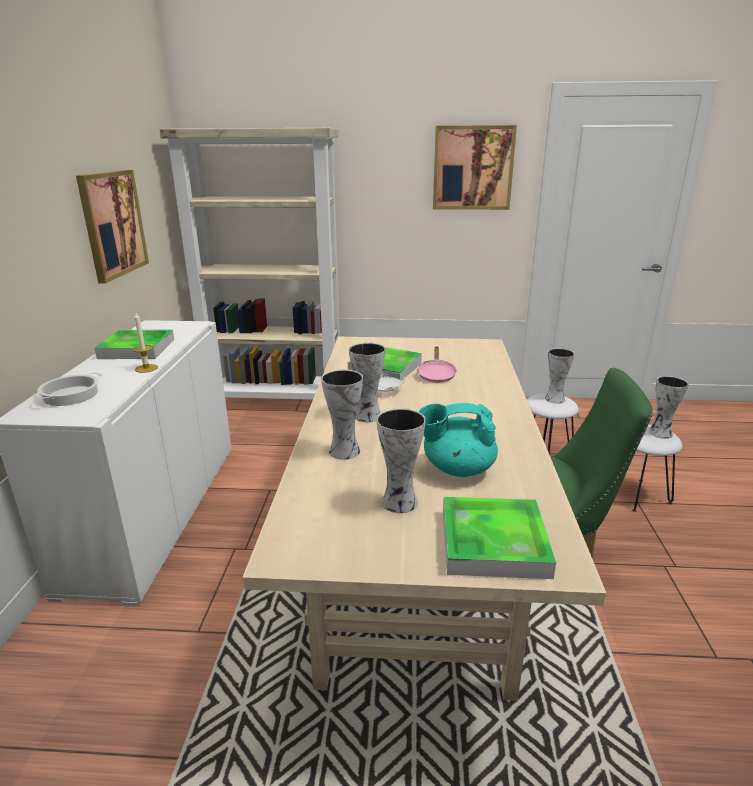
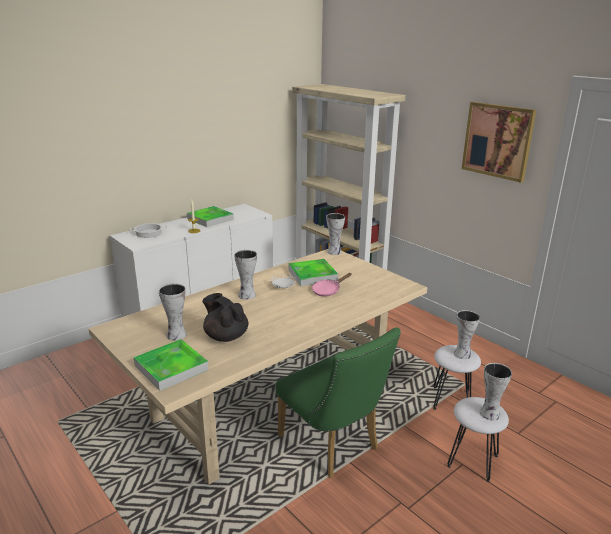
camera: 45 degrees right, 0 degrees up
(113, 224) = (232, 145): picture -> none
(343, 450) = (204, 305): vase -> vase (334, 251)
(457, 468) = (226, 336): turquoise teapot -> black teapot

